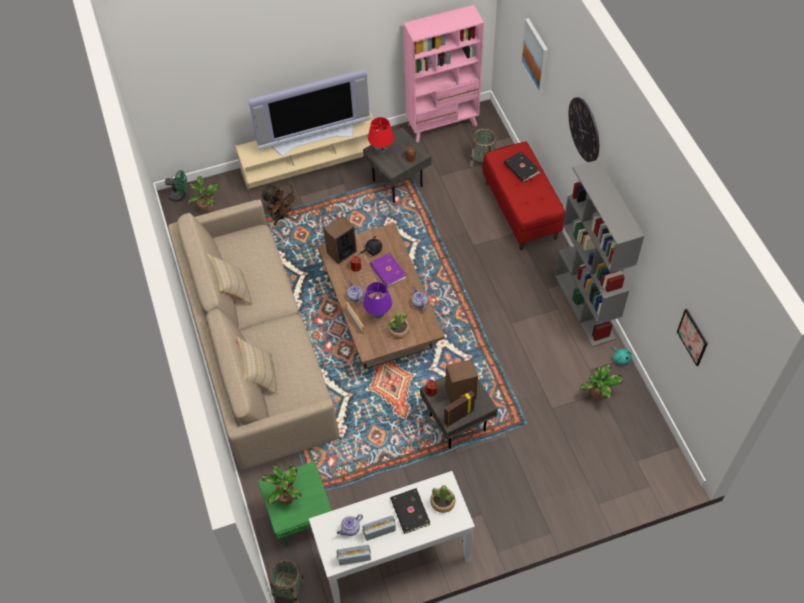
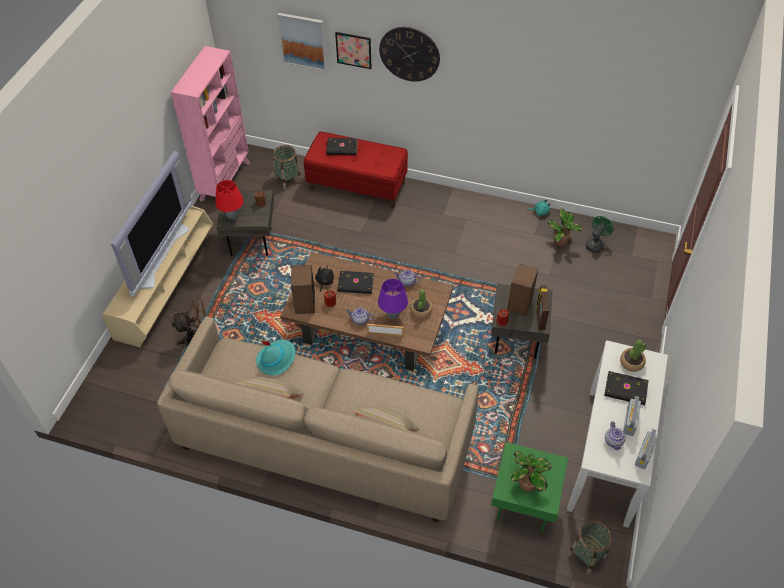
camera: 55 degrees left, 5 degrees down
(180, 195) = (86, 403): green fan -> green fan (595, 244)
(207, 208) = (125, 390): potted plant -> none
(269, 267) = (276, 359): none -> turquoise hat
(387, 271) = (356, 284): purple book -> black book
(585, 307) = (478, 204): grey bookcase -> none
(692, 337) = (632, 117): picture -> picture (353, 50)

